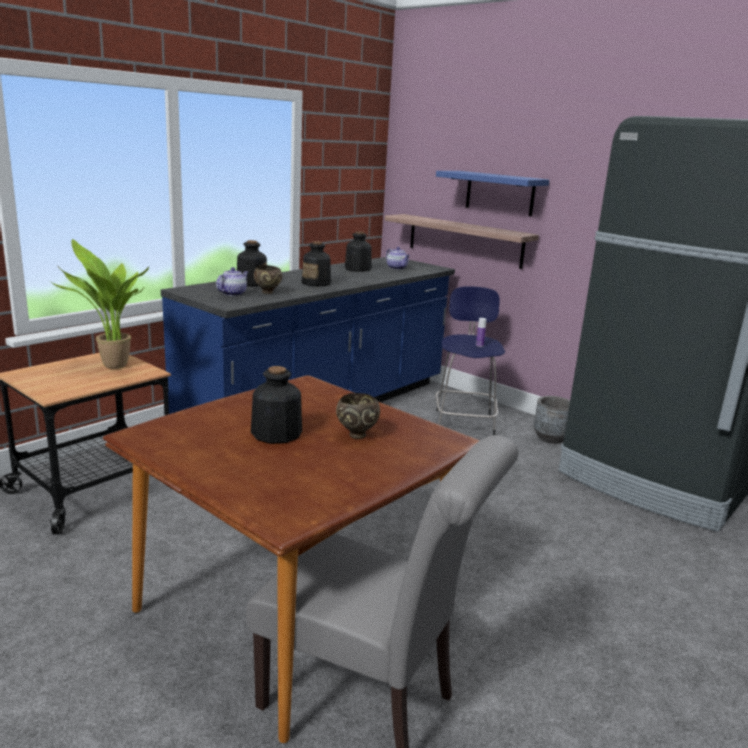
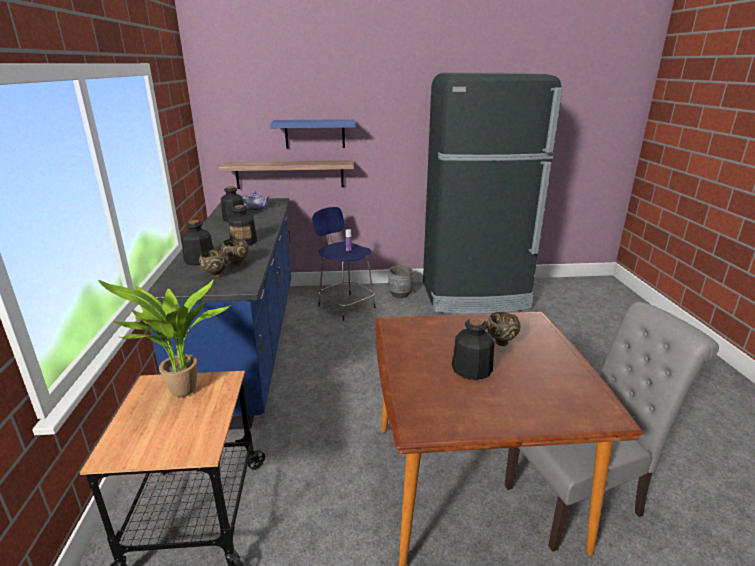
camera: 45 degrees left, 5 degrees up
(233, 294) = (216, 276): teapot -> brown bowl

